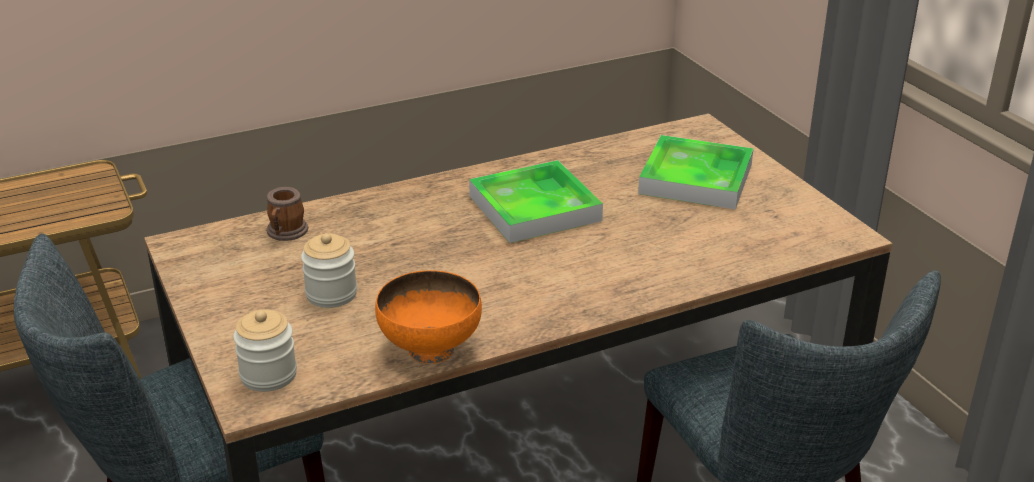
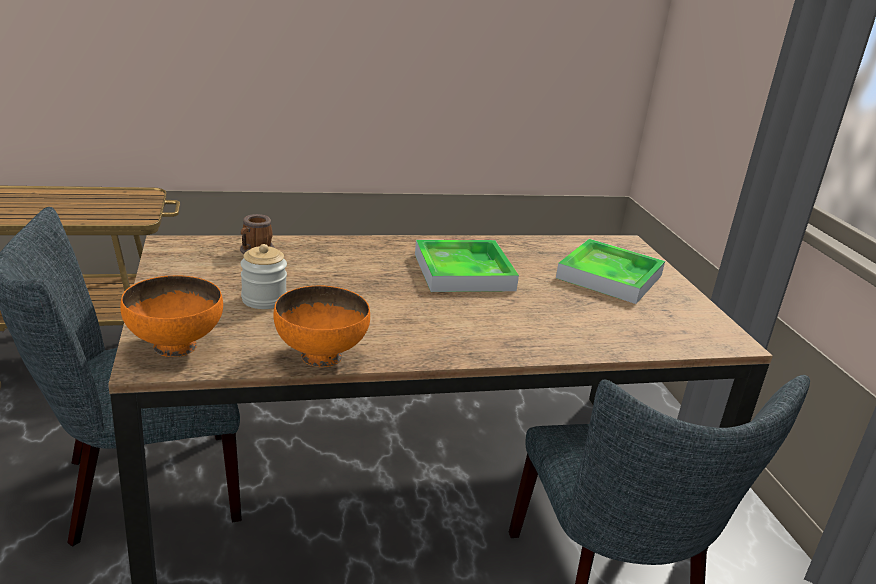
camera: 10 degrees right, 5 degrees down
(268, 375) = (174, 347): jar -> orange bowl

